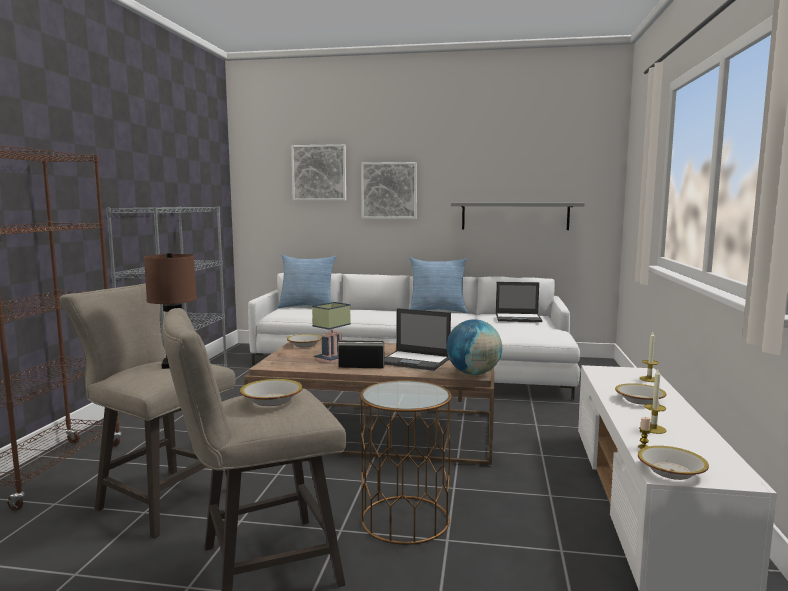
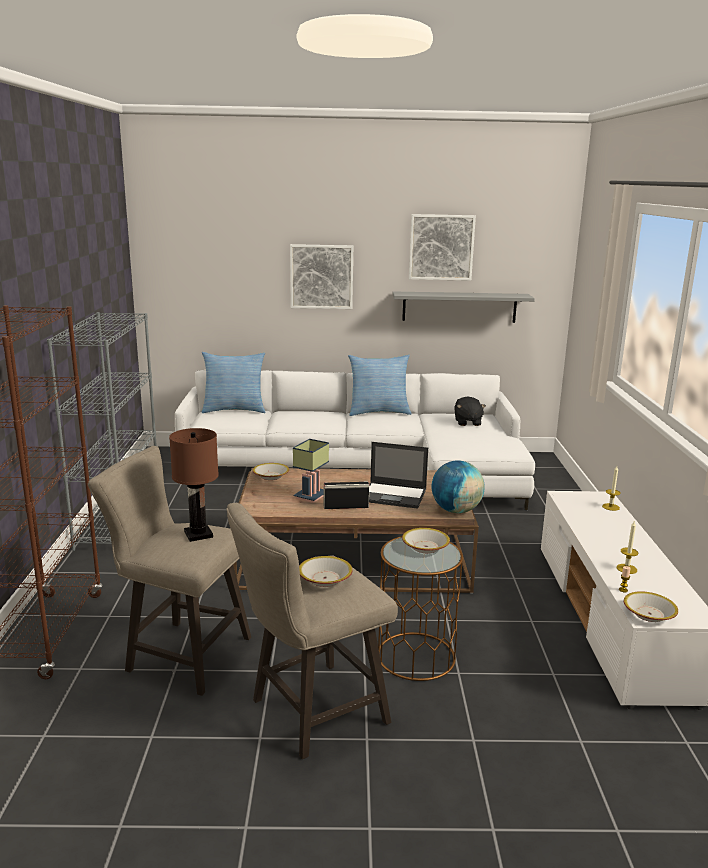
camera: 10 degrees left, 10 degrees up
(319, 173) = (240, 254): picture -> picture (441, 247)
(518, 318) = (467, 422): laptop -> black plush toy
(640, 400) = (608, 534): bowl -> bowl (425, 547)

